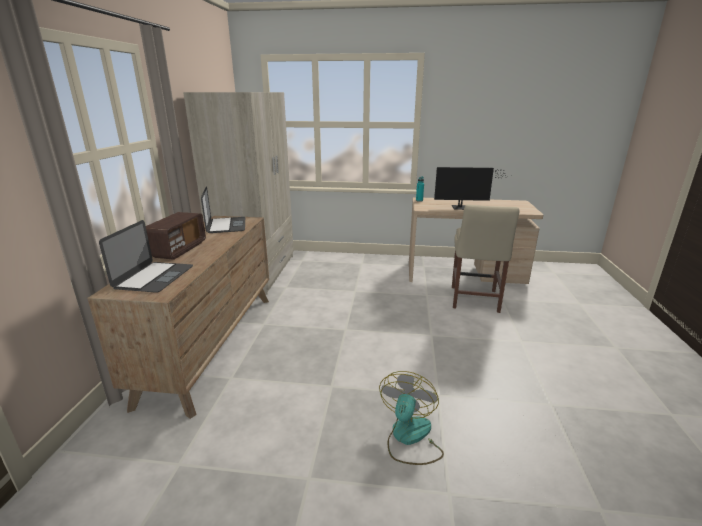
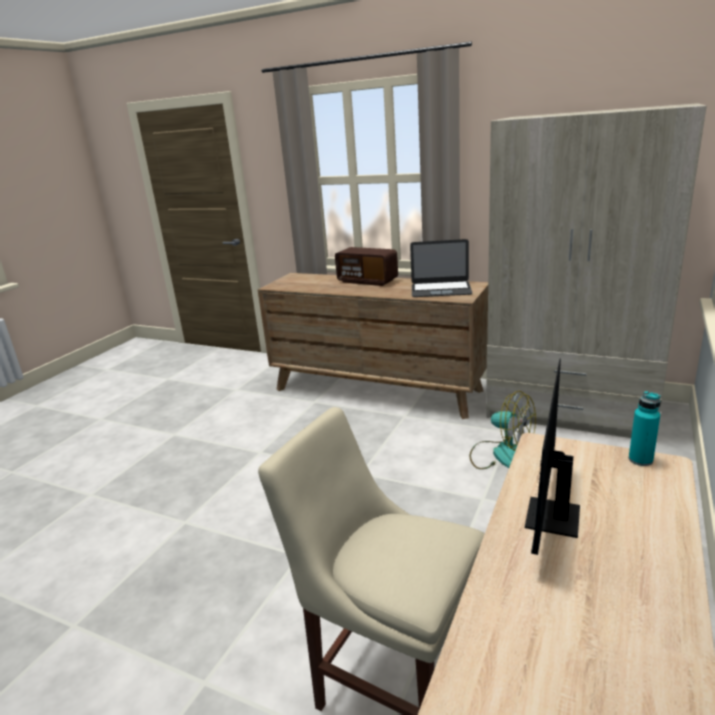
camera: 110 degrees right, 0 degrees up
(154, 277) = (308, 281): laptop -> none
(409, 438) = (156, 487): fan -> fan (501, 455)

